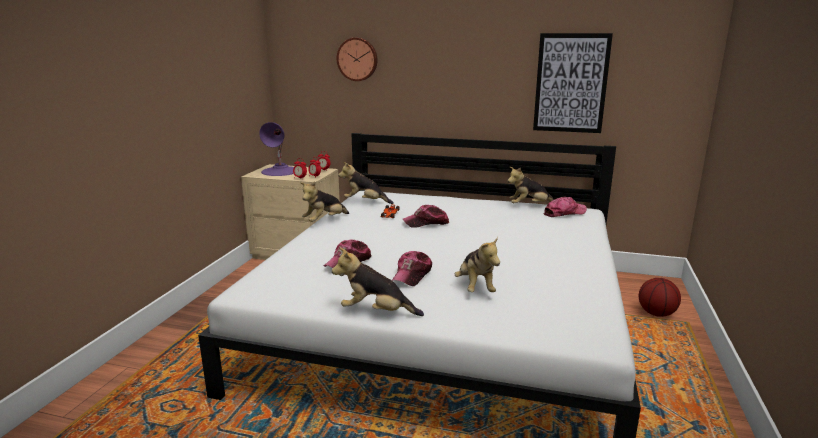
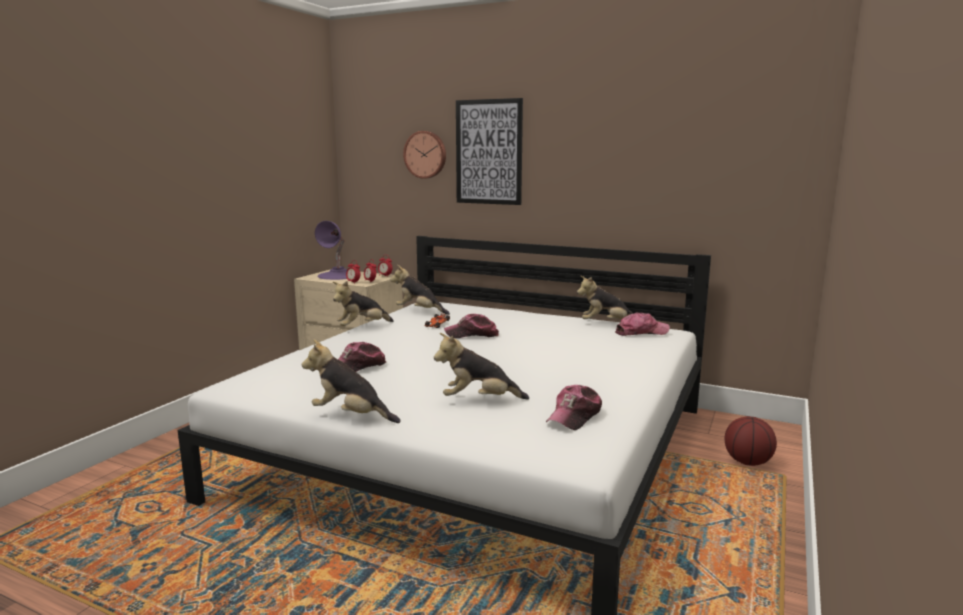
camera: 10 degrees right, 5 degrees down
(412, 275) = (417, 384): cap -> cap (574, 416)
(475, 287) = (479, 400): plush toy -> plush toy turned 90 degrees clockwise
(571, 83) = (658, 180): picture -> picture (489, 152)

